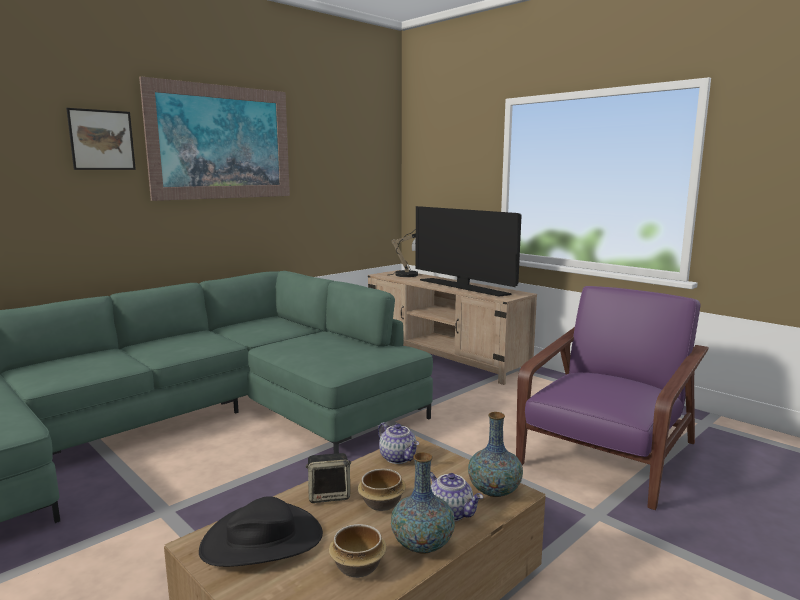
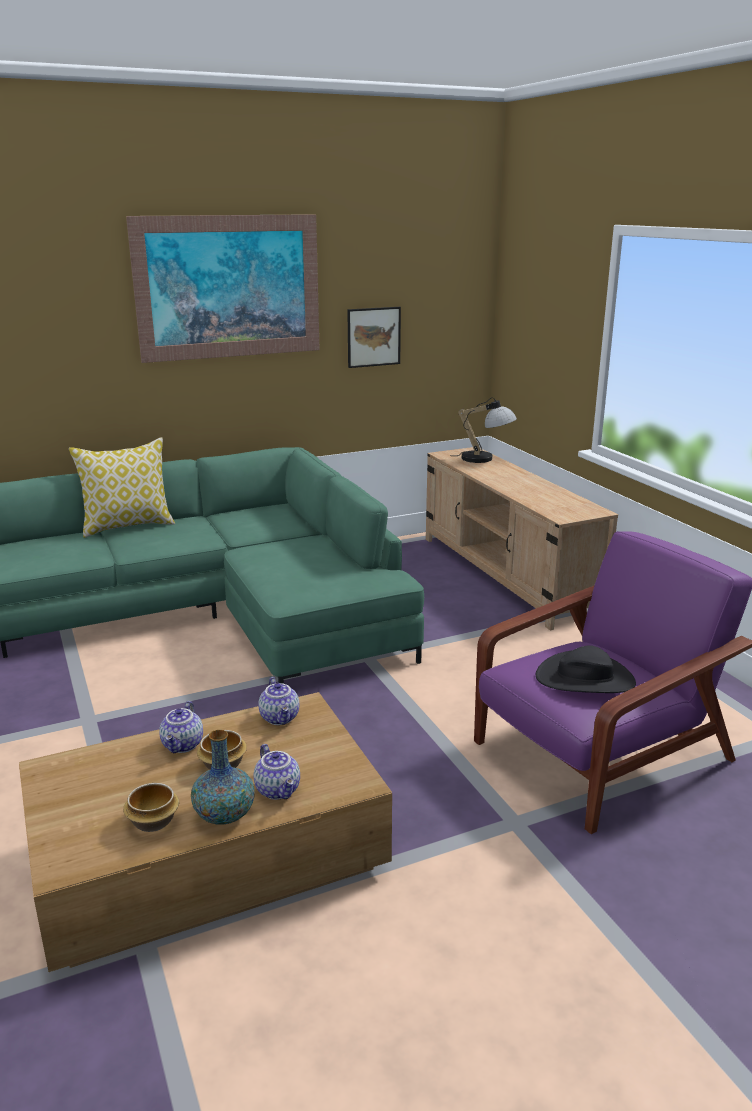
camera: 20 degrees right, 10 degrees up
(102, 140) = (84, 295): picture -> picture (373, 337)
(146, 341) = (128, 526): none -> pillow
(262, 540) = (95, 777): black hat -> black hat (585, 679)
(329, 495) = (183, 745): speaker -> teapot
(464, 287) = (529, 491): television -> none
(494, 491) = (342, 776): vase -> none

